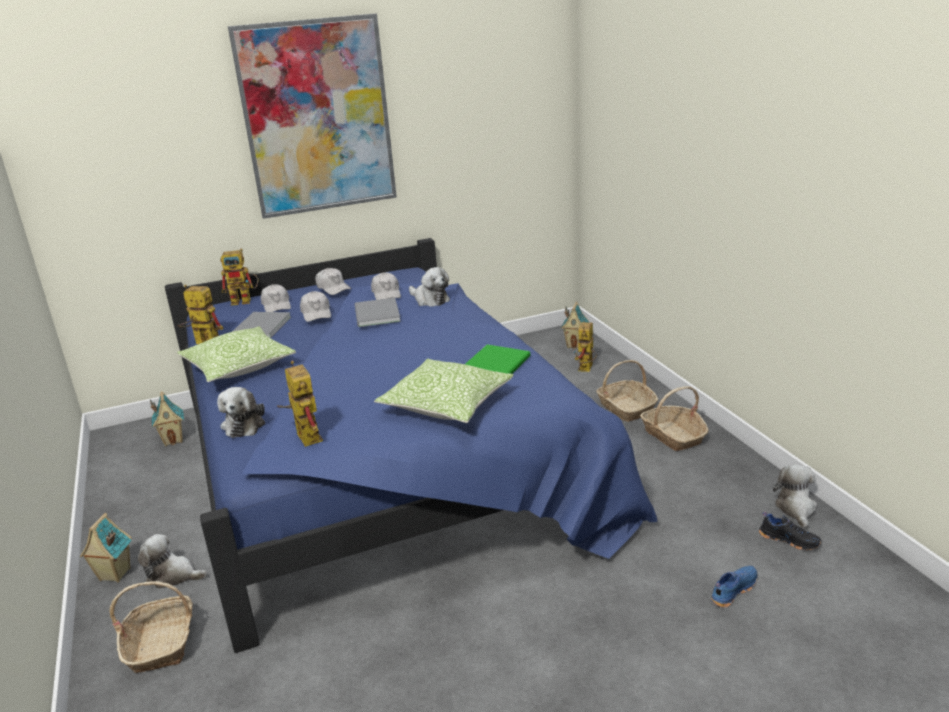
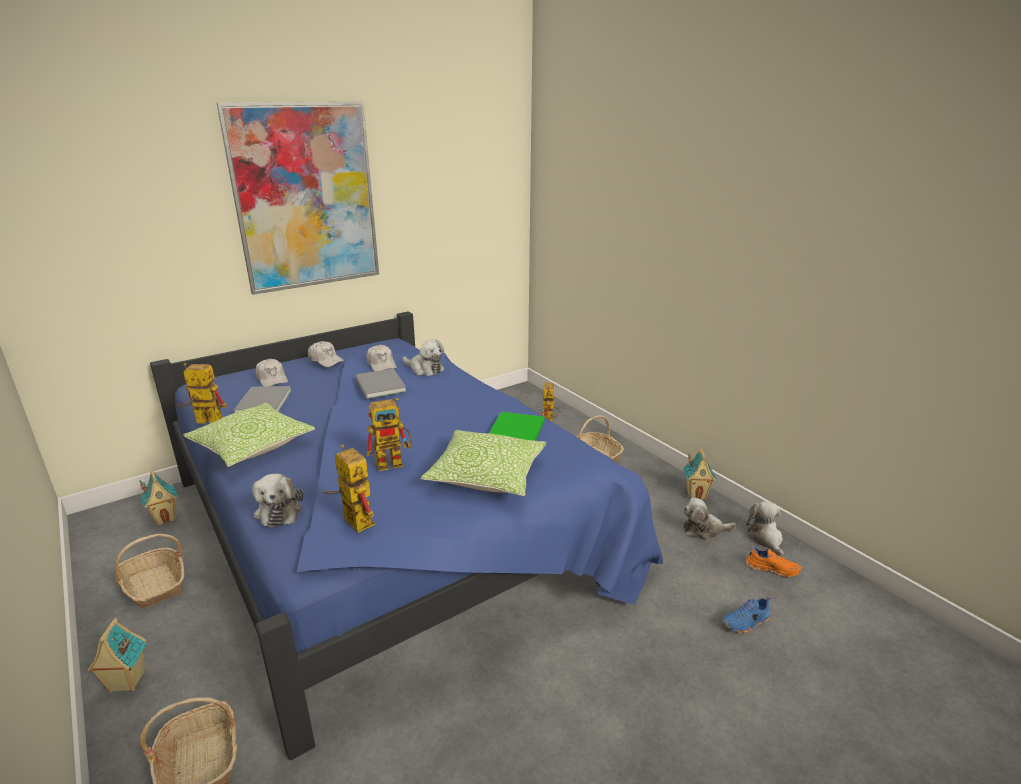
camera: 15 degrees left, 0 degrees up
(173, 575) = (197, 675): plush toy -> plush toy (704, 530)
(246, 300) = (237, 375): toy robot -> toy robot (394, 462)
(316, 313) = (318, 386): white cap -> none
(575, 345) = (532, 402): toy house -> toy house (696, 494)
(673, 436) = (642, 479): basket -> basket (155, 585)
(732, 590) = (746, 623): blue shoe -> blue shoe turned 150 degrees counterclockwise
(789, 540) = (772, 568): black shoe -> orange shoe

